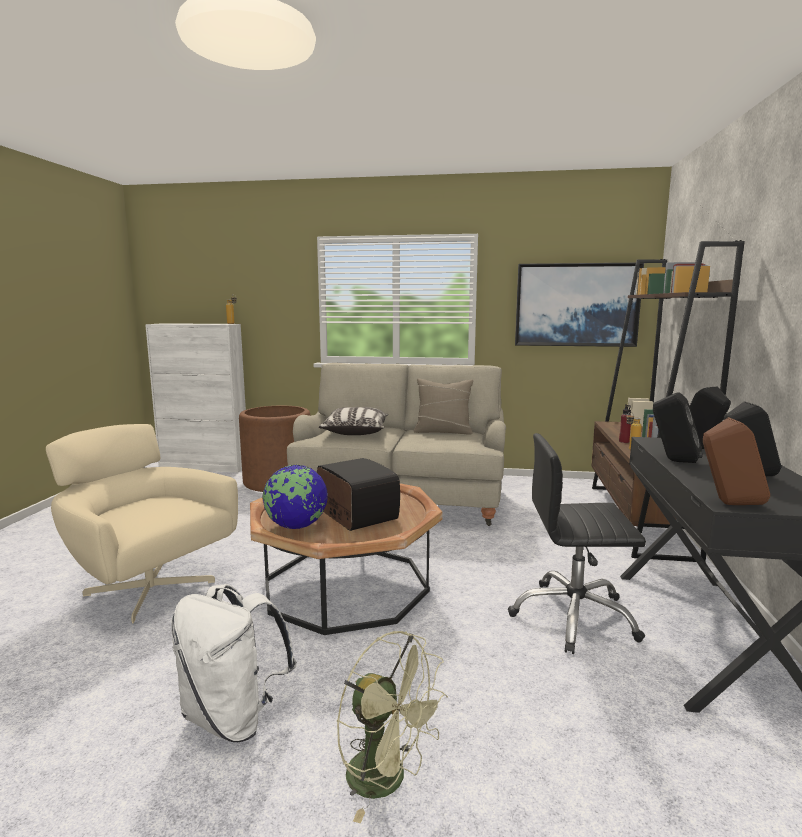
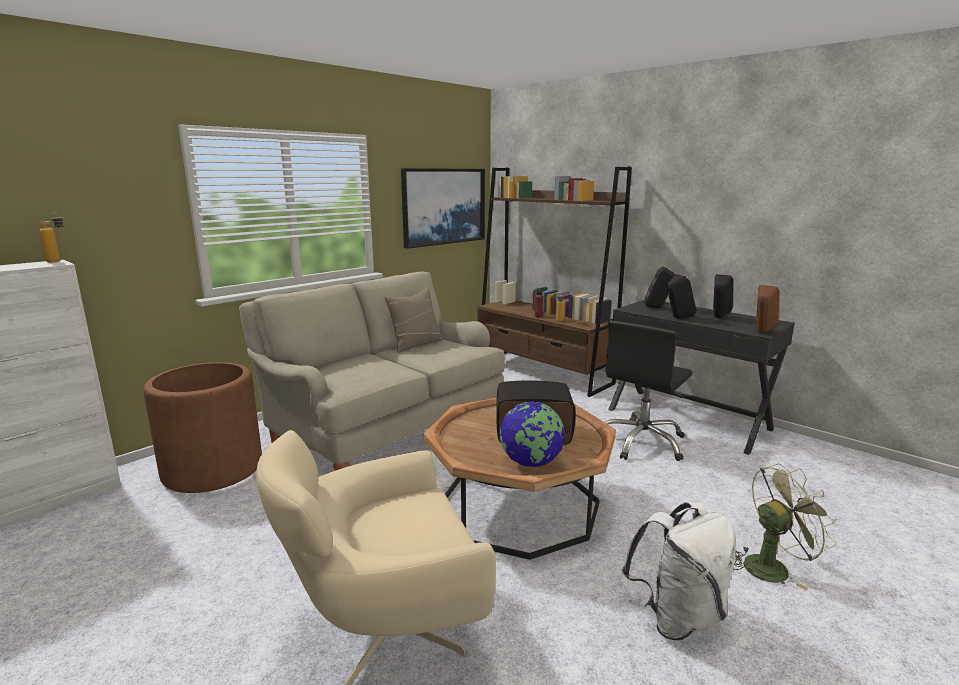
camera: 55 degrees left, 5 degrees up
(355, 432) = (359, 368): pillow -> none

